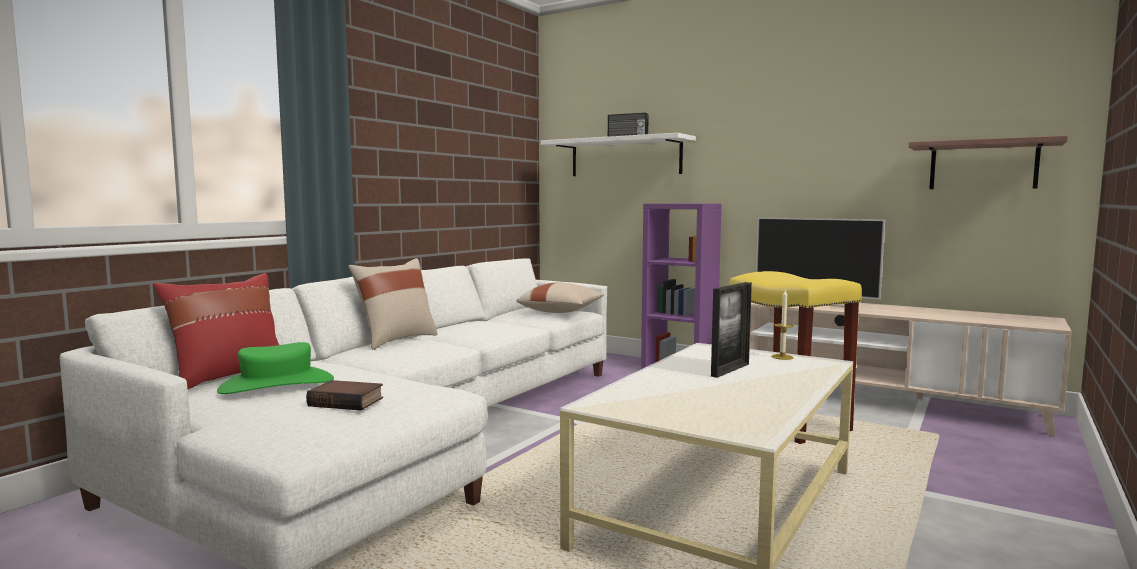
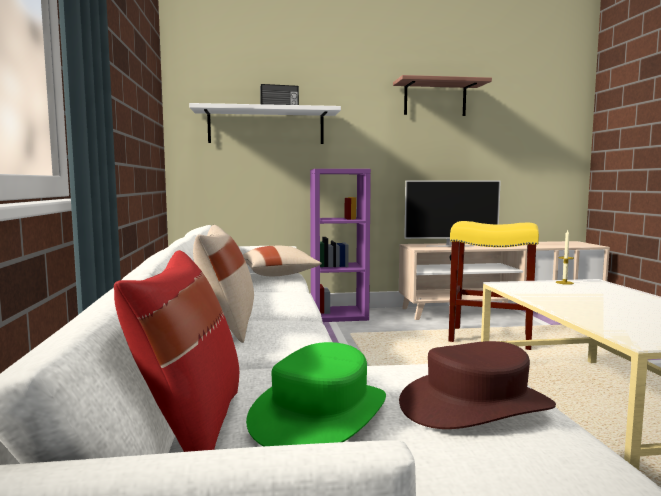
camera: 40 degrees left, 0 degrees up
(348, 401) = (476, 405): book -> brown hat
(730, 370) = (582, 296): picture frame -> none
(983, 165) = (534, 145): shelf -> shelf (435, 99)

